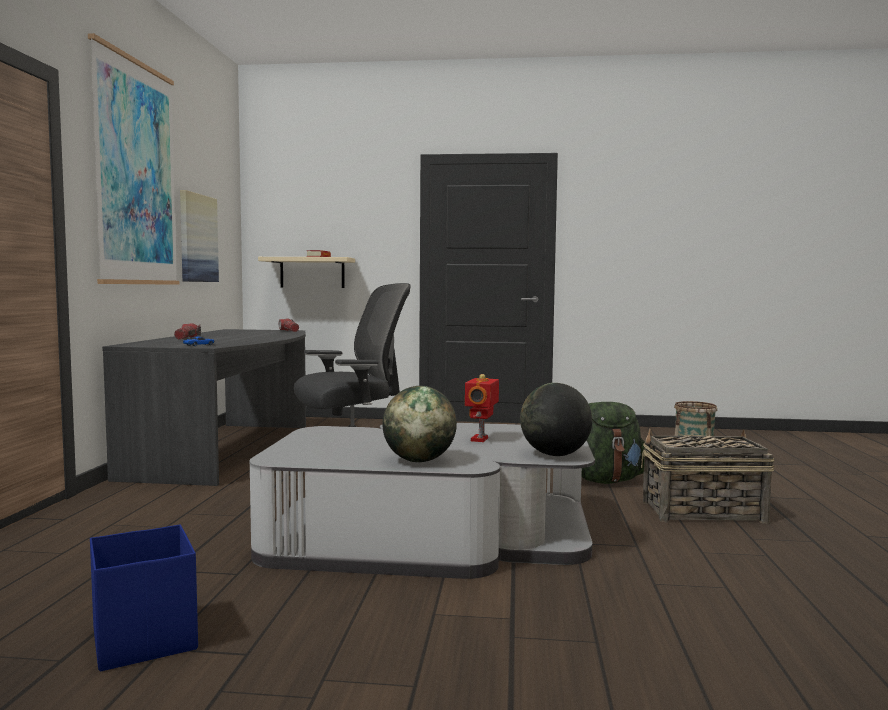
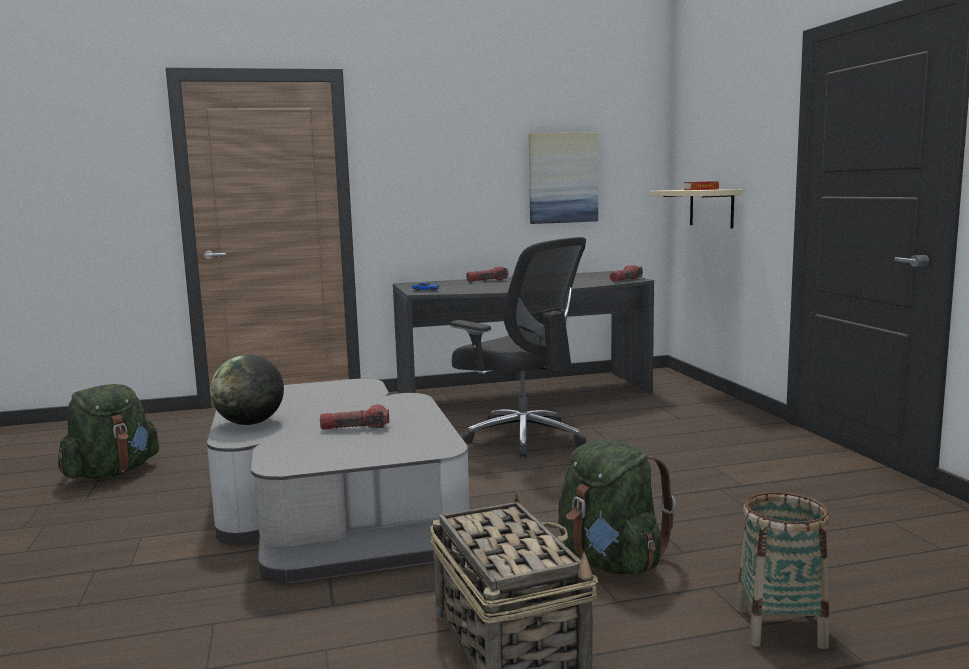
camera: 70 degrees right, 5 degrees up
(136, 173) = (450, 131): picture -> none
(145, 638) = (112, 473): blue storage box -> green backpack
(481, 439) = (355, 428): toy robot -> flashlight
(555, 455) = (294, 460): globe -> none

